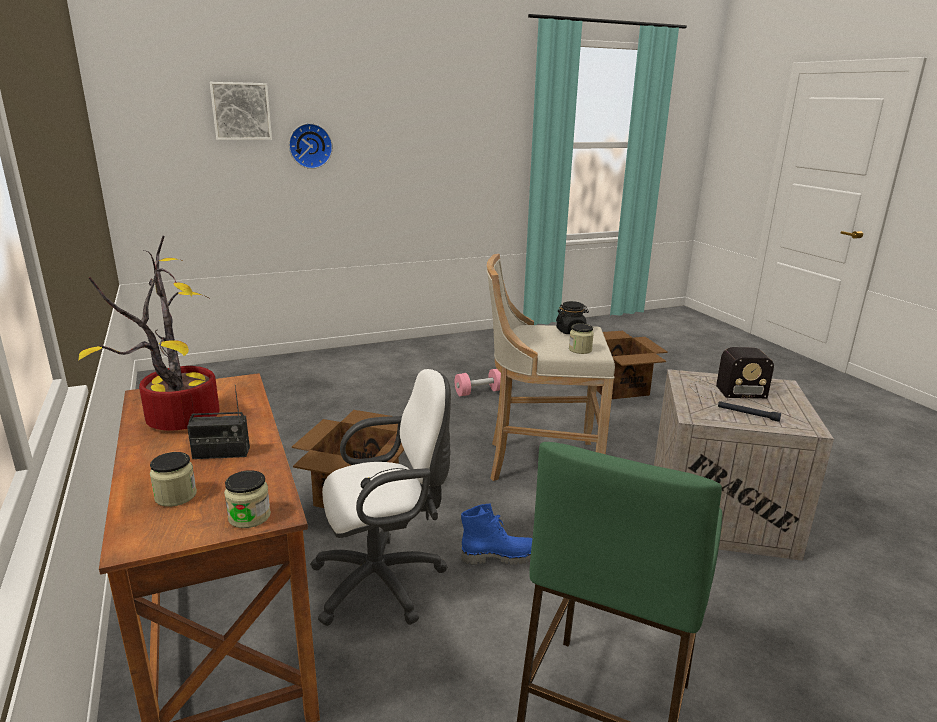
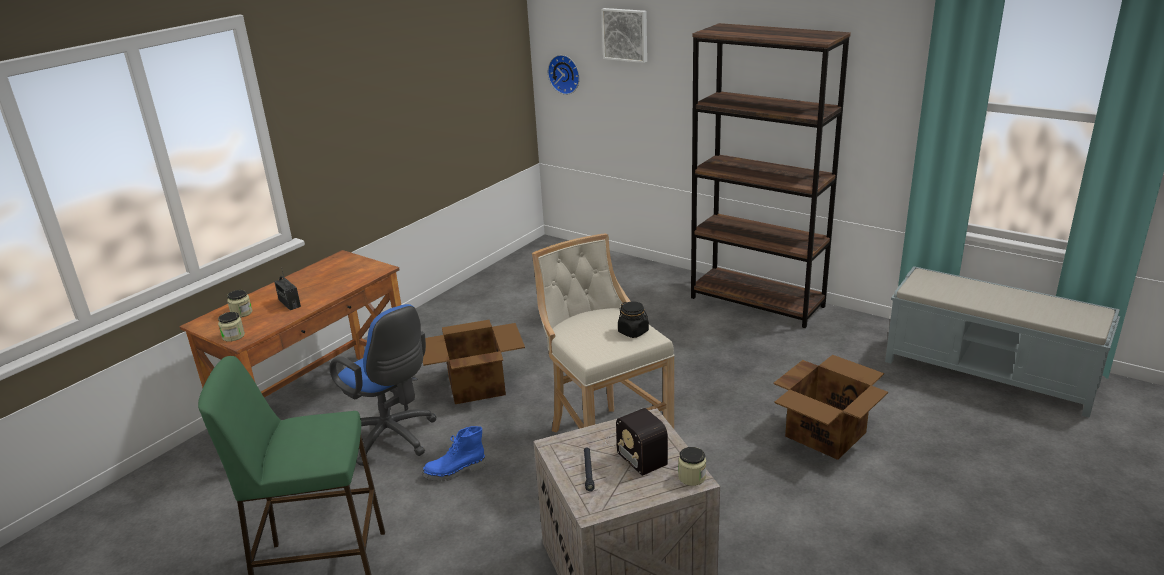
camera: 60 degrees right, 5 degrees up
(180, 416) = (322, 275): potted plant -> none
(310, 145) = (679, 71): wall clock -> wall clock (565, 74)
(385, 581) = (392, 439): white office chair -> blue office chair
(425, 346) = (757, 302): none -> brown bookcase
(479, 392) = (700, 365): pink dumbbell -> none
(500, 556) = (455, 472): blue boot -> blue boot turned 105 degrees clockwise
(580, 350) = (589, 349): jar -> jar (692, 477)
(603, 330) = (990, 373): none -> grey bench

